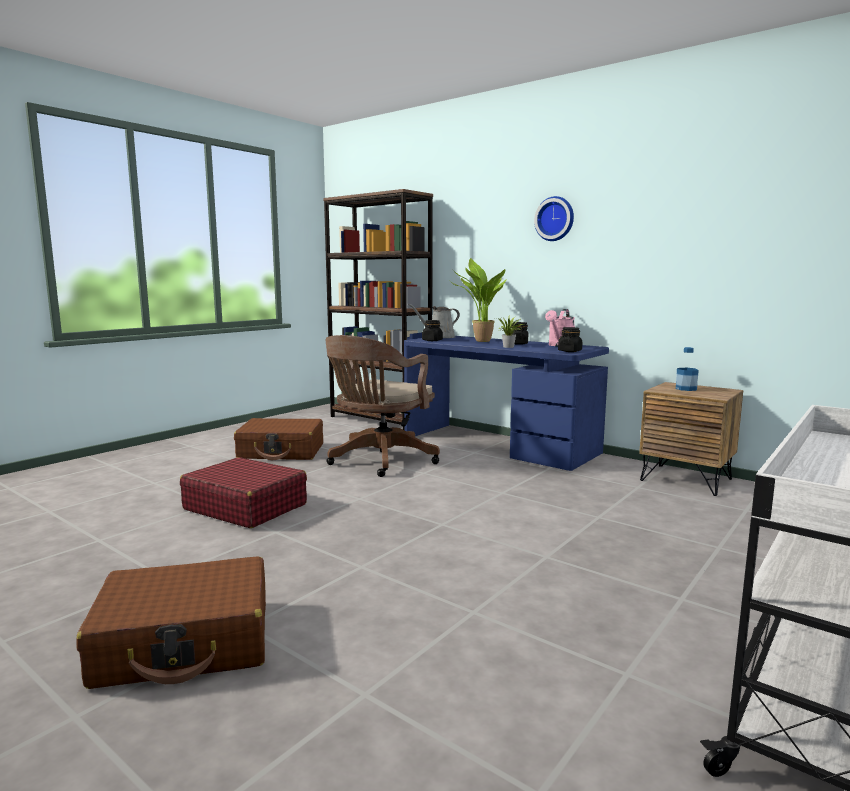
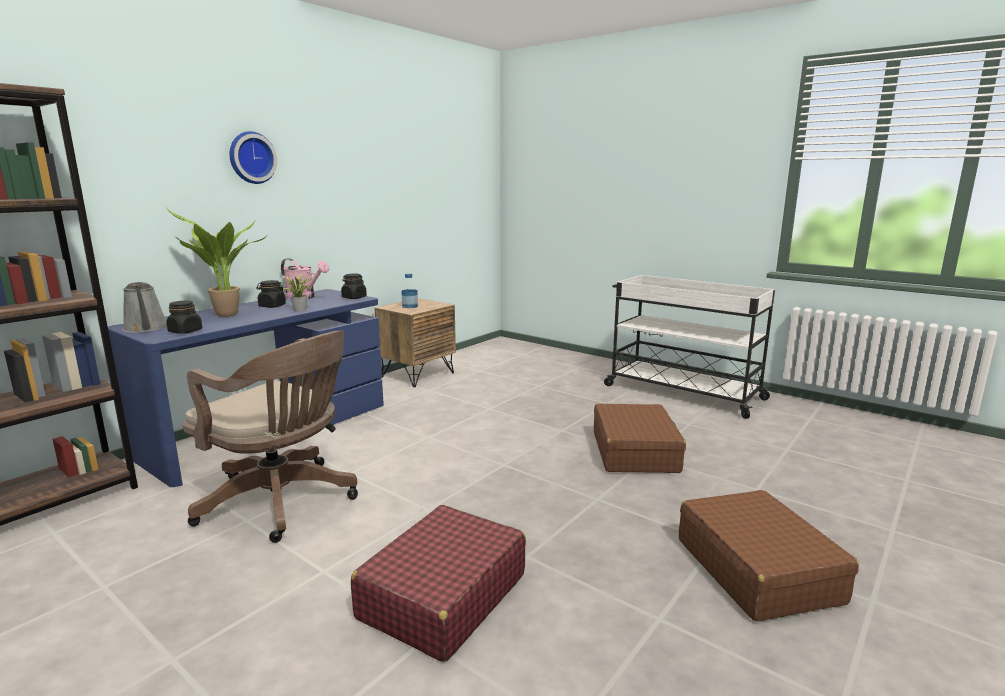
camera: 90 degrees left, 5 degrees up
(281, 451) = (152, 605): brown suitcase -> brown suitcase (635, 451)

